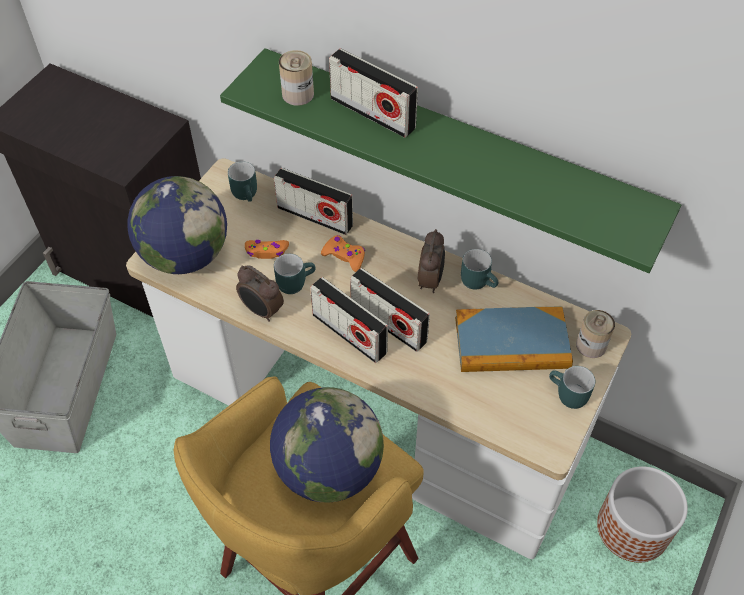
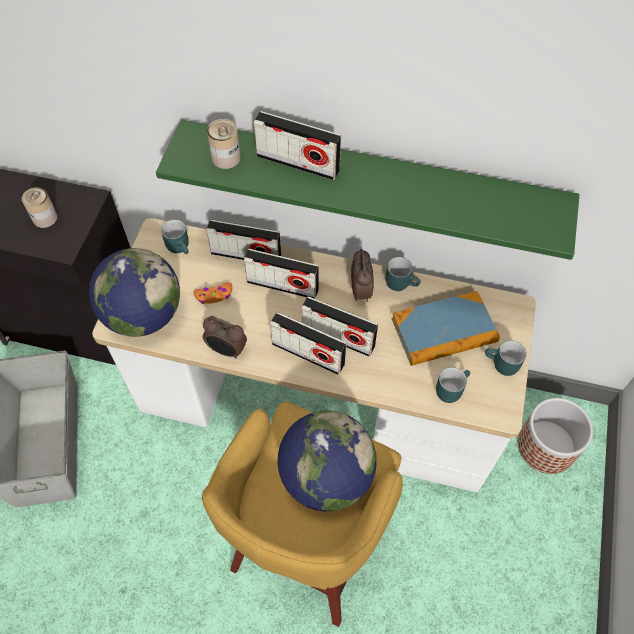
camera: 15 degrees left, 5 degrees up
(294, 281) = (247, 317): turquoise mug -> turquoise mug (450, 388)
(344, 256) = (282, 285): orange game controller -> radio
(591, 345) = (507, 318): can -> can (45, 218)

